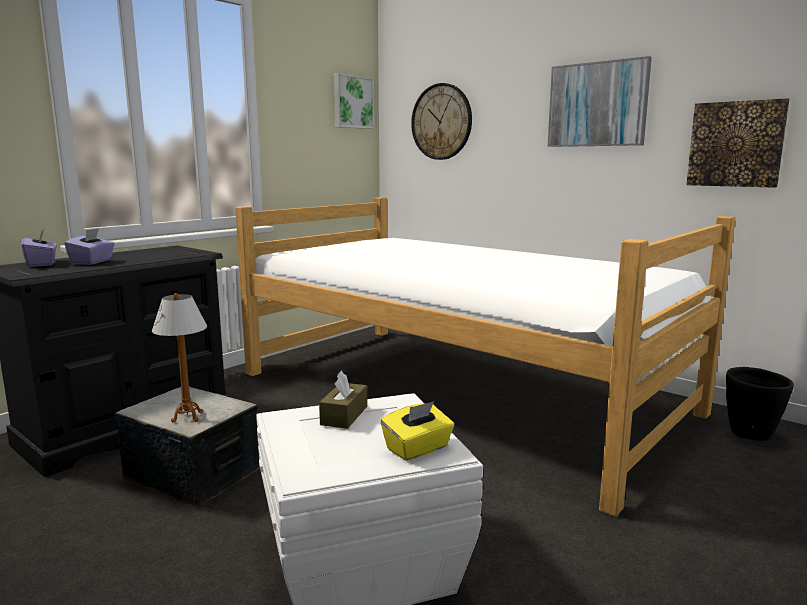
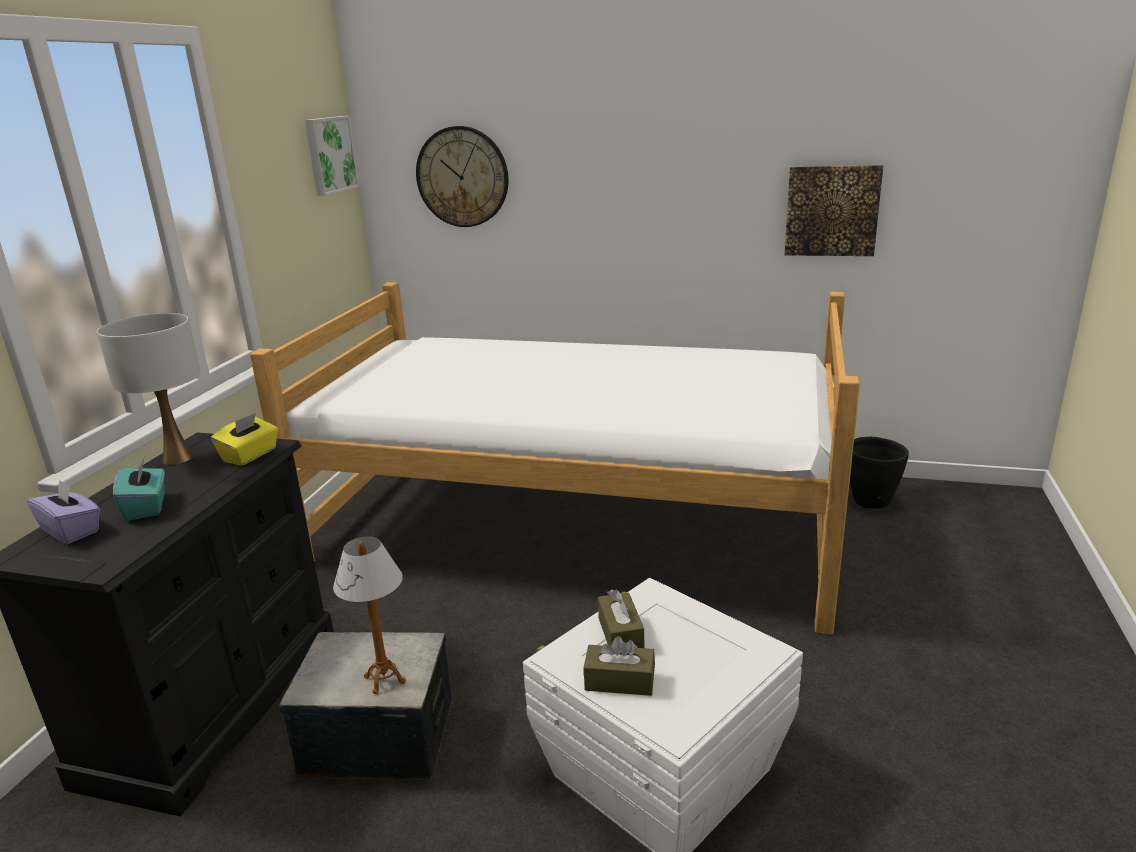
camera: 25 degrees left, 10 degrees up
(92, 262) = (147, 507): purple tissue box -> turquoise tissue box
(147, 251) = (178, 458): none -> white table lamp
(304, 439) = (619, 681): none -> brown tissue box
(418, 449) = (735, 654): yellow tissue box -> yellow tissue box (250, 455)
(597, 104) = (676, 163): picture -> none

